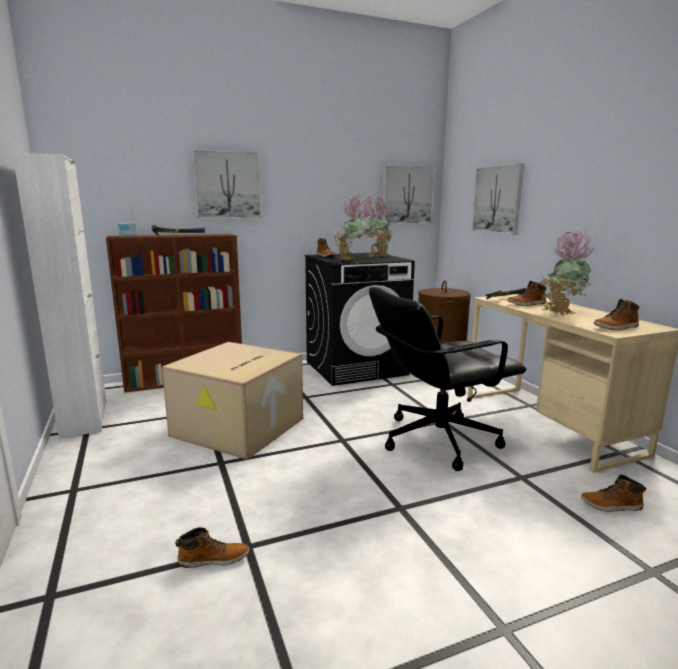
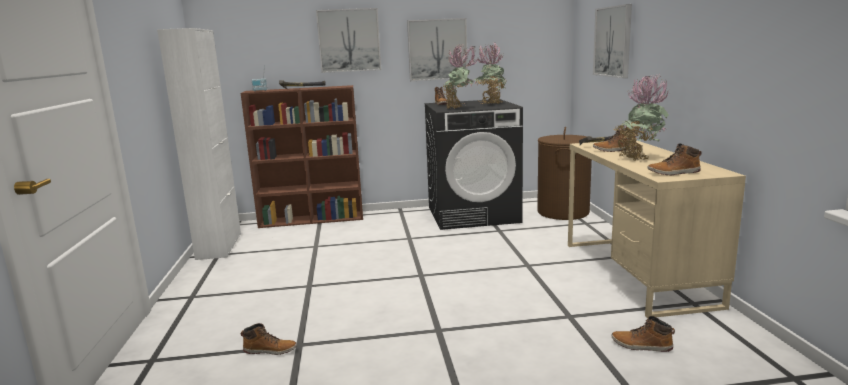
camera: 15 degrees right, 0 degrees up
(238, 428) = (337, 260): cardboard box -> none
(407, 195) = (532, 39): picture -> picture (437, 49)
(437, 439) = (510, 280): black office chair -> none

